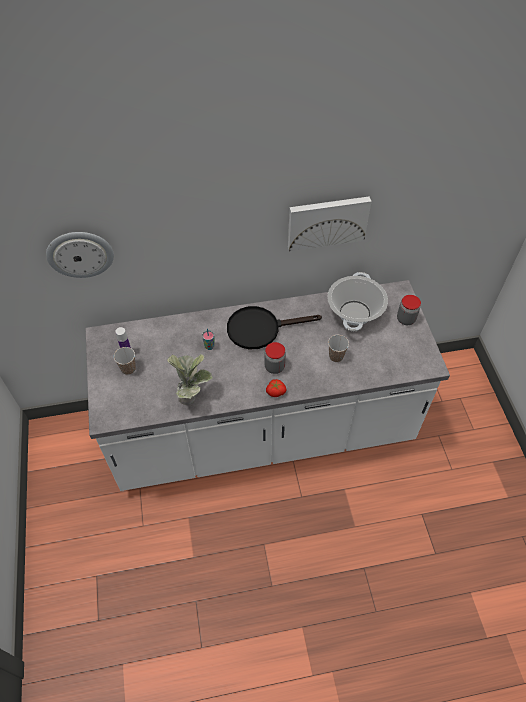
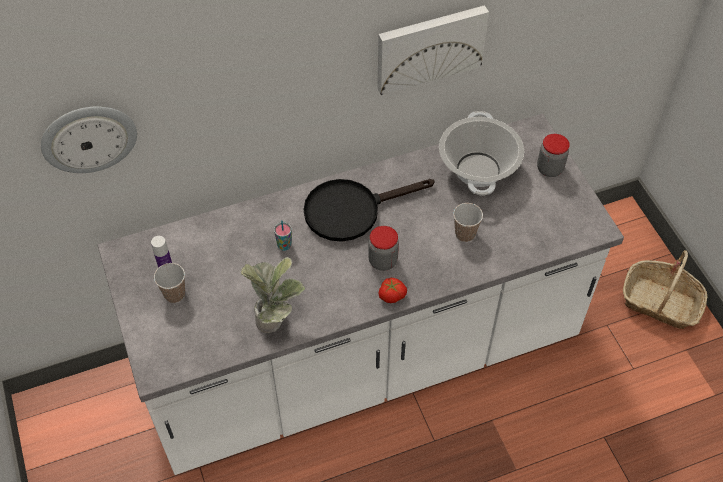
camera: 10 degrees left, 0 degrees up
(480, 425) = (660, 302): none -> basket

